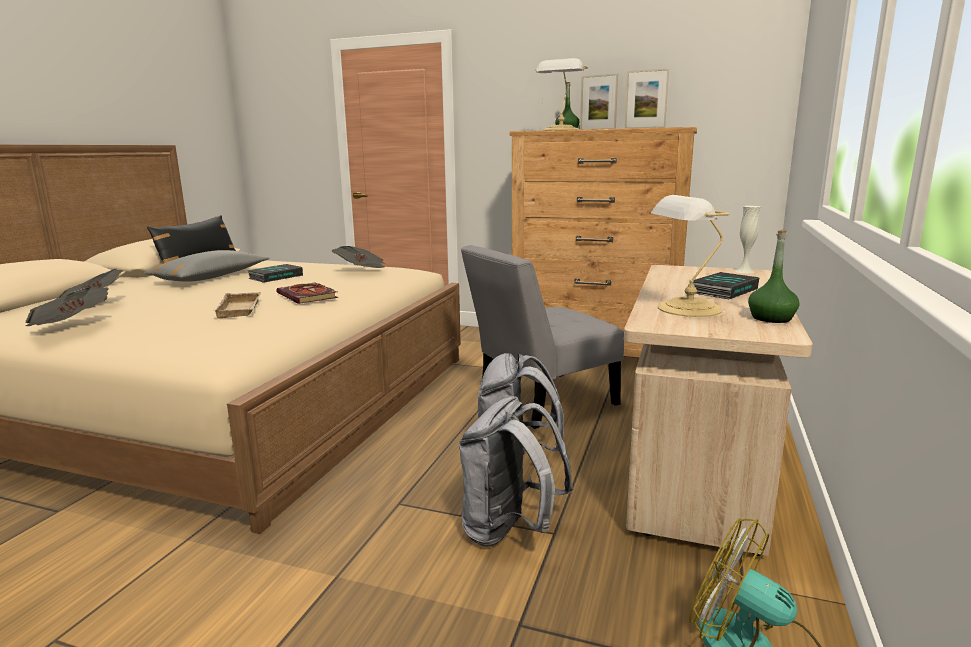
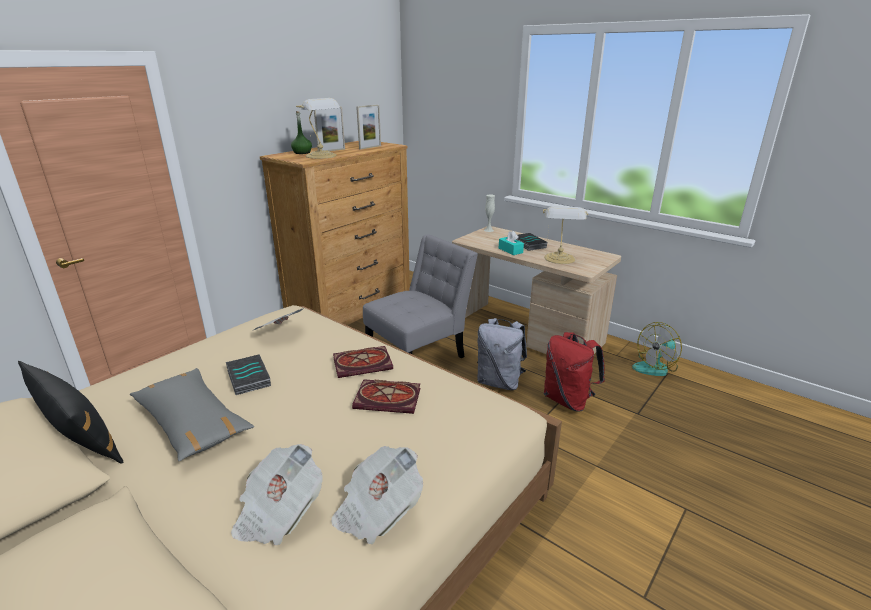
camera: 70 degrees left, 10 degrees up
(241, 310) = (389, 398): beige tray -> book
(509, 531) = (568, 400): grey backpack -> red backpack
(540, 401) = (419, 353): grey chair -> grey chair turned 120 degrees counterclockwise
(669, 286) = (510, 250): none -> turquoise tissue box
(771, 318) = (583, 250): green bottle -> none

